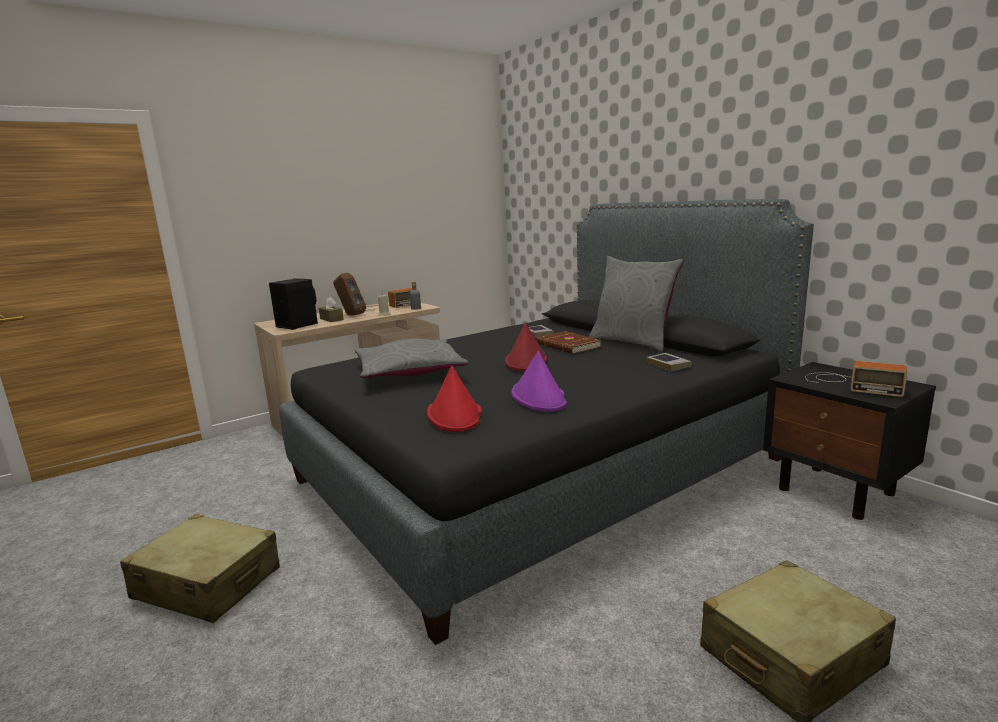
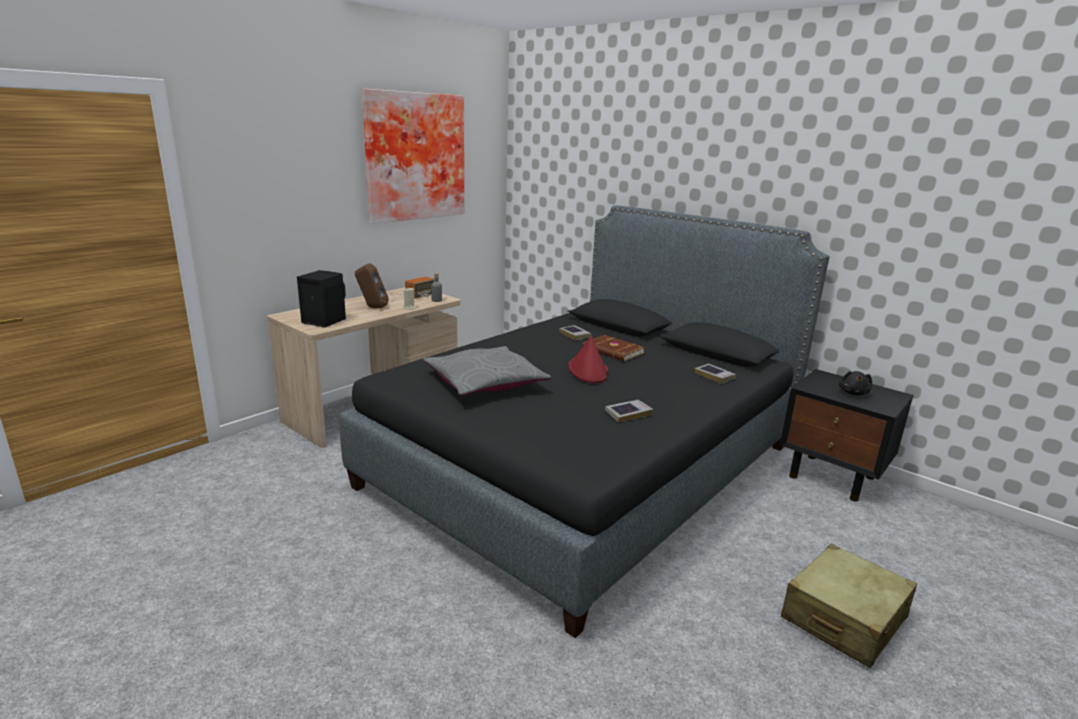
camera: 15 degrees left, 5 degrees up
(207, 583) = (325, 602): beige suitcase -> none
(331, 319) = (356, 313): brown tissue box -> none
(400, 176) = (414, 157): none -> picture
(454, 415) = (568, 434): red hat -> none
(538, 397) = (628, 414): purple hat -> book
(632, 342) = (667, 347): grey pillow -> none
(849, 384) = (853, 393): radio -> black plush toy

